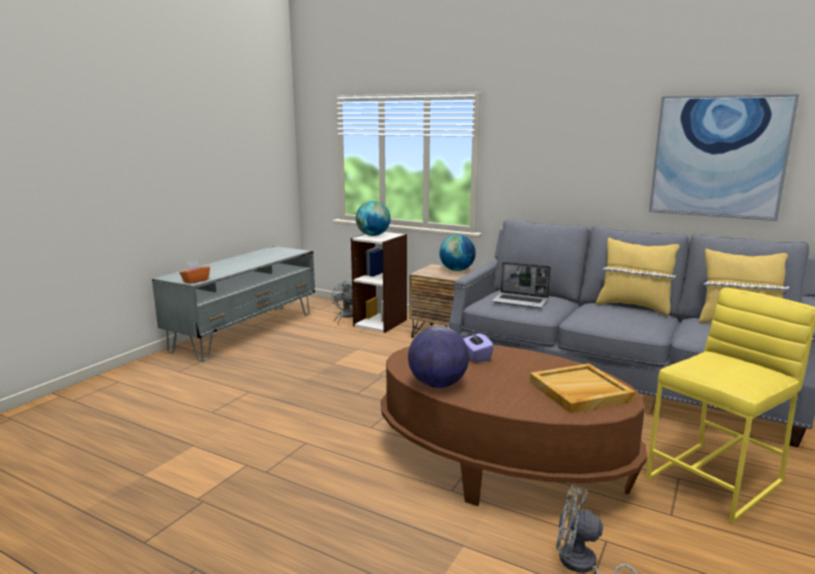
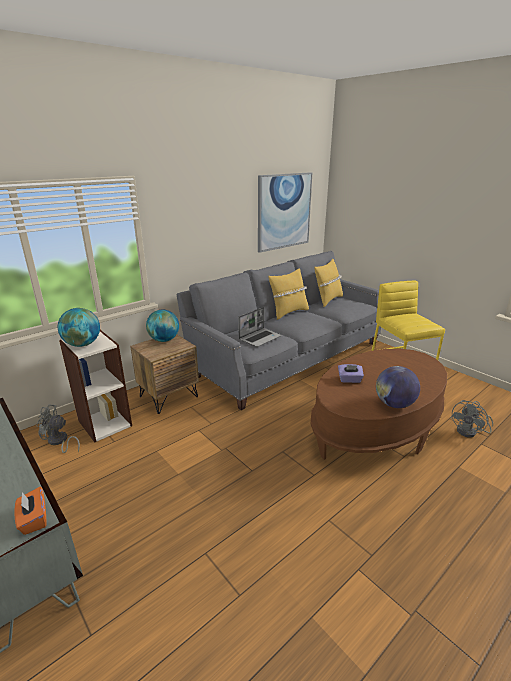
camera: 70 degrees left, 10 degrees up
(579, 391) = (407, 363): beige tray -> none

